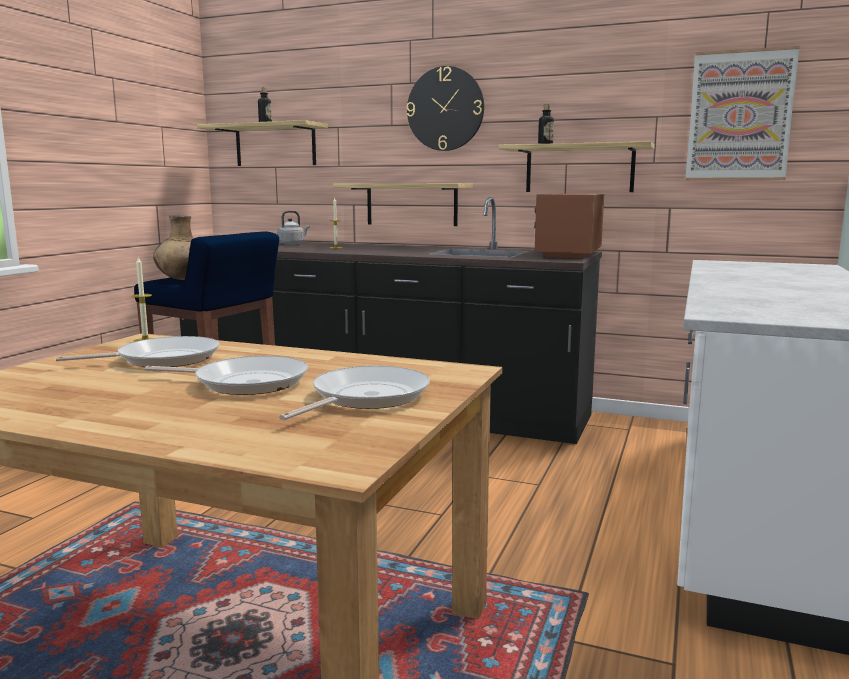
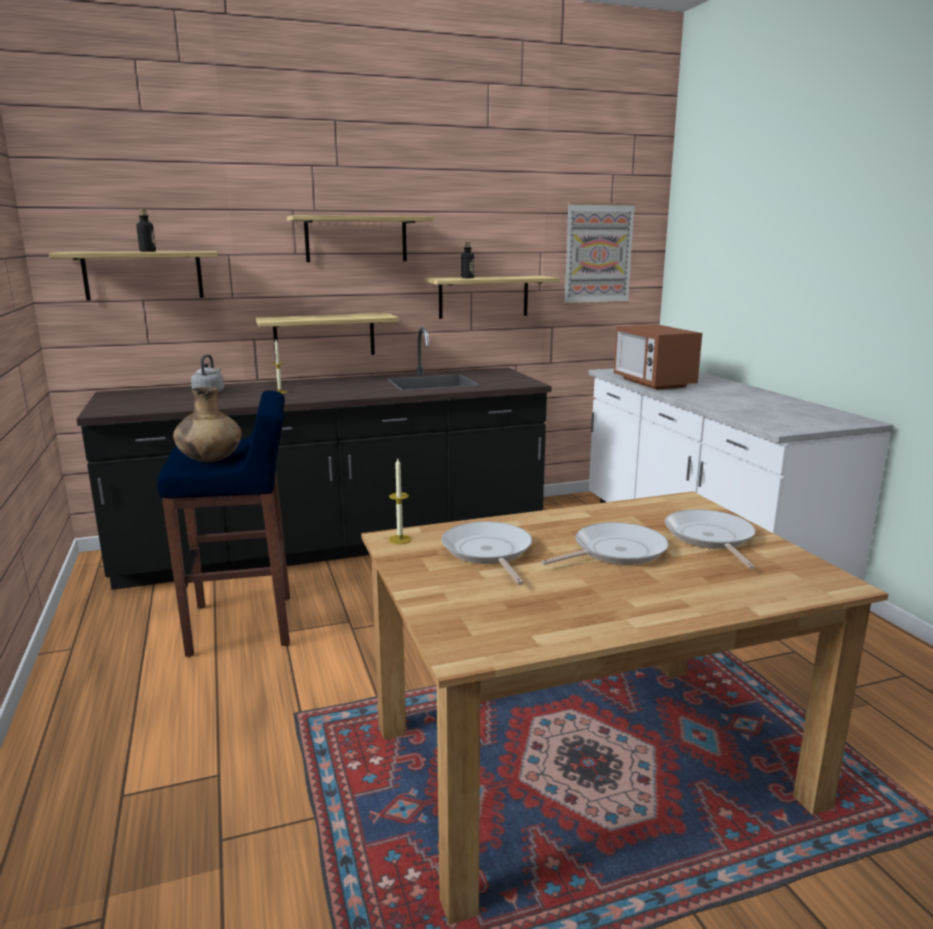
camera: 40 degrees left, 5 degrees up
(162, 359) = (488, 552): frying pan -> frying pan turned 45 degrees counterclockwise
(445, 109) = (356, 239): wall clock -> shelf
(568, 254) = (504, 375): microwave -> microwave (653, 383)

